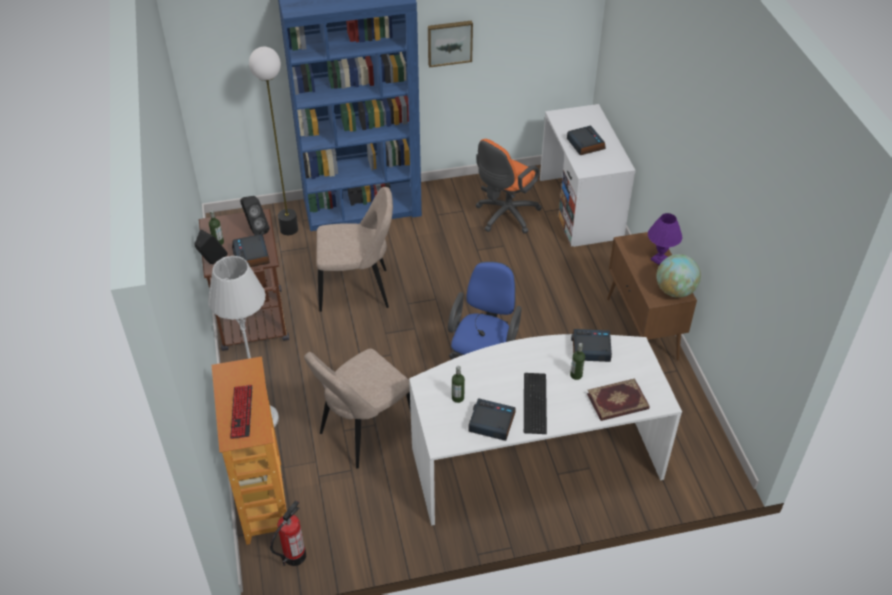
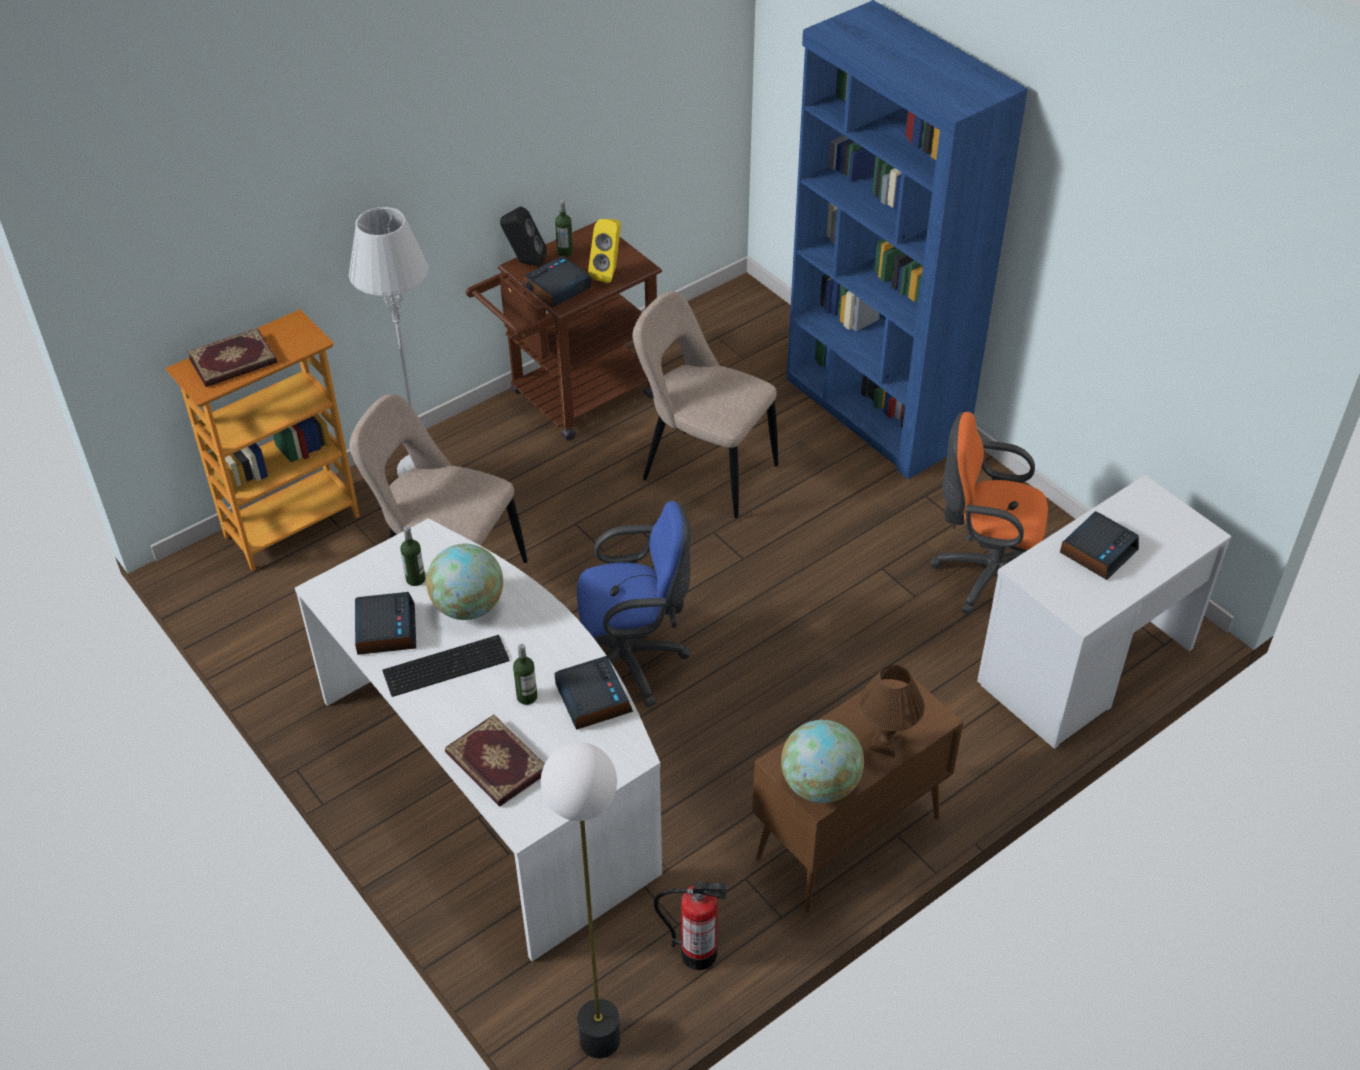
camera: 65 degrees right, 0 degrees up
(241, 412) = (233, 361): keyboard -> book
(255, 230) = (608, 273): black speaker -> yellow speaker
(289, 229) = (774, 358): floor lamp -> floor lamp (600, 1040)
(294, 556) = (224, 586): fire extinguisher -> fire extinguisher (698, 953)
(358, 290) = (704, 471): beige chair -> beige chair turned 150 degrees clockwise
(449, 42) = (1066, 251): picture -> none
(494, 380) = (468, 607): none -> globe
(660, 259) = (886, 743): purple table lamp -> brown table lamp

